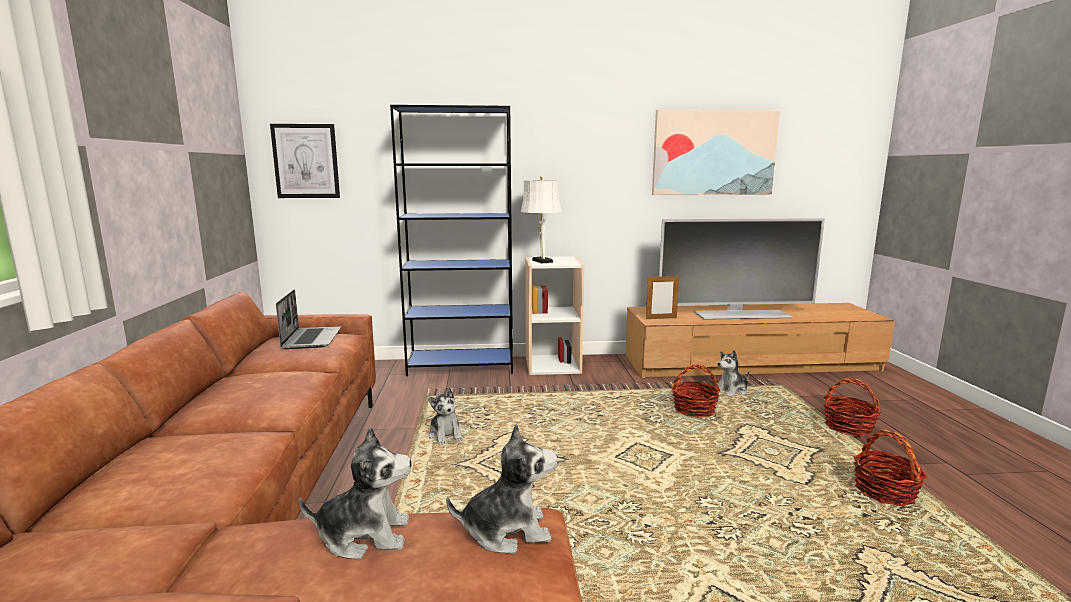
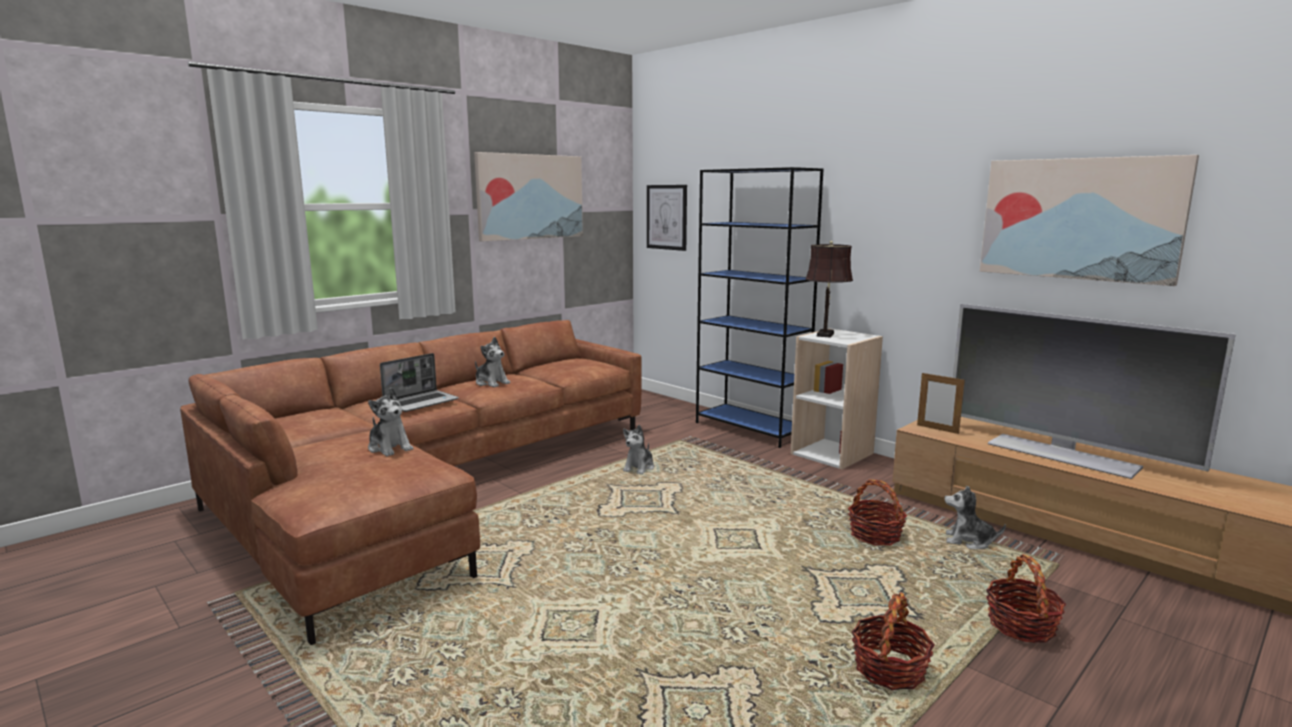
camera: 50 degrees right, 0 degrees up
(156, 126) = (530, 196): none -> picture
(311, 339) = (582, 363): laptop -> laptop (421, 402)
(507, 531) = (428, 470): plush toy -> plush toy (491, 383)
(541, 261) = (825, 334): white table lamp -> brown table lamp

